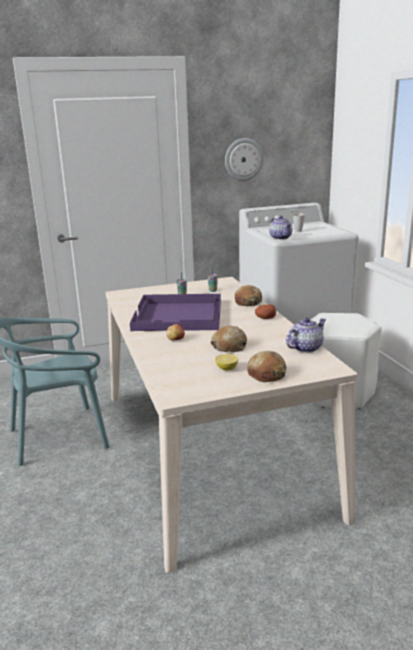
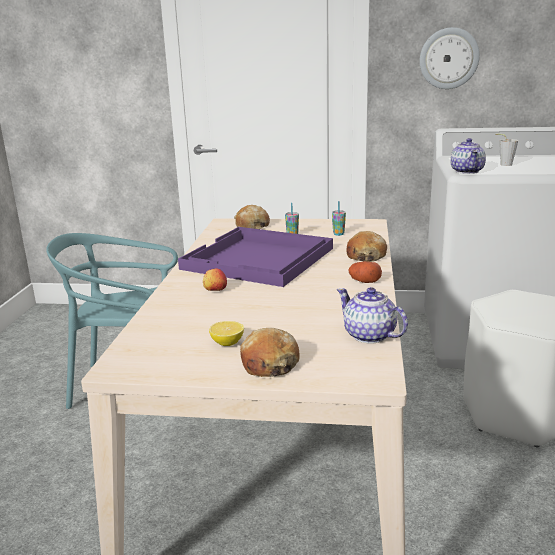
camera: 25 degrees right, 0 degrees up
(229, 346) = (269, 312): bread -> bread (252, 226)
(305, 348) = (369, 335): teapot -> teapot turned 120 degrees counterclockwise

